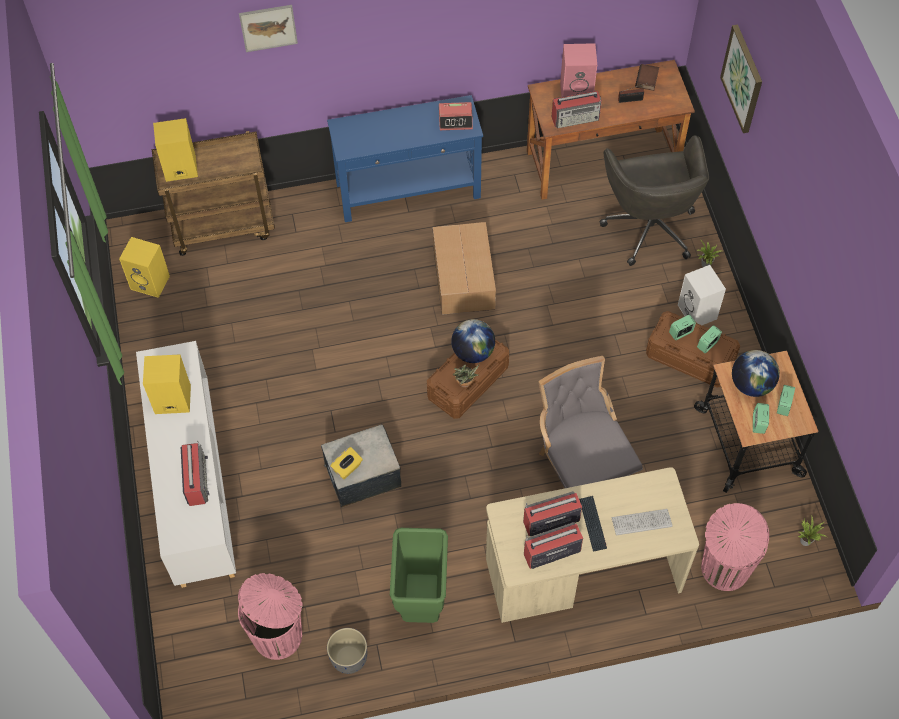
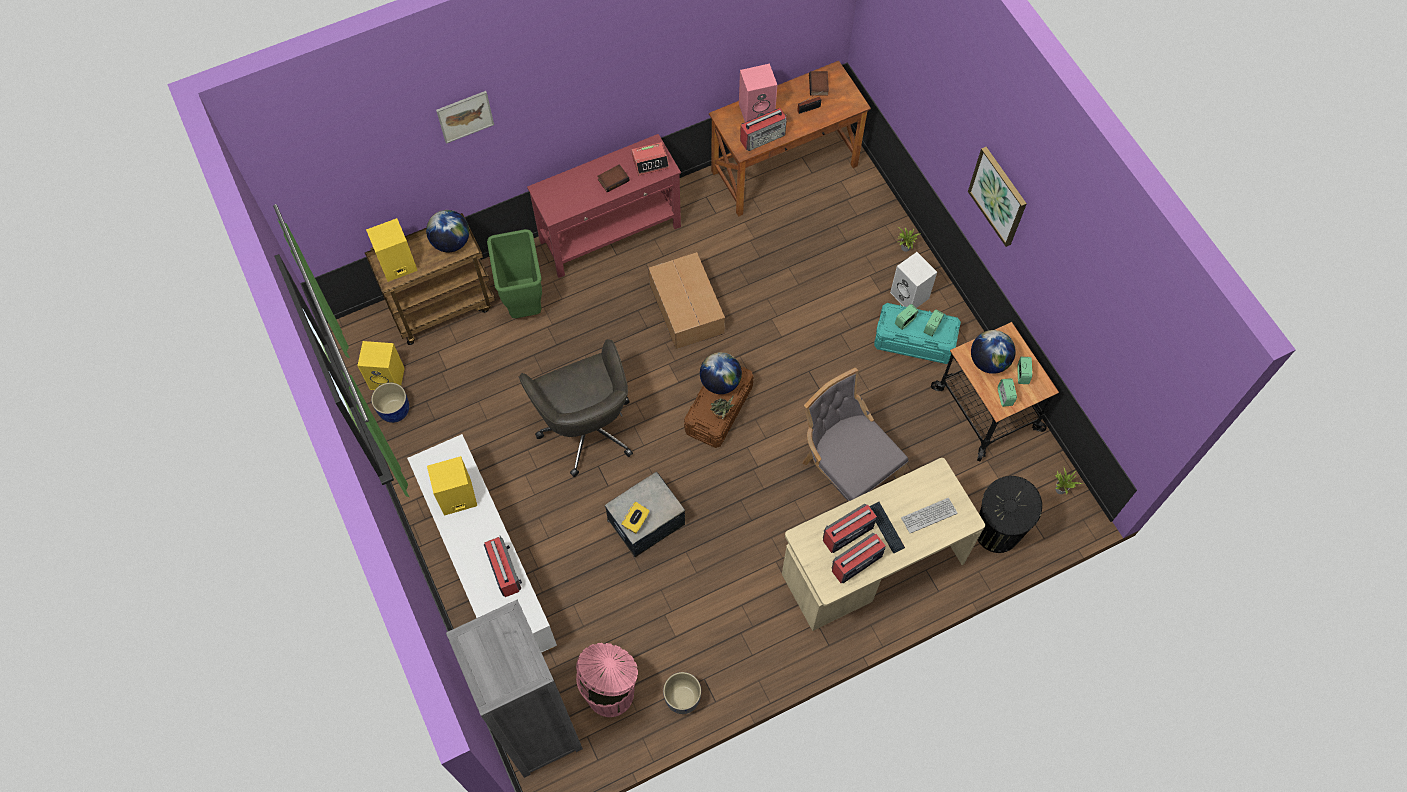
camera: 15 degrees left, 5 degrees up
(148, 313) = (394, 410): none -> blue planter
(195, 653) = (538, 729): none -> grey bookcase
(238, 157) = (451, 242): none -> globe
(409, 191) = (611, 234): blue console table -> red console table
(414, 129) = (613, 179): none -> book
(421, 604) = (735, 631): green trash can -> green trash can (525, 305)
(649, 226) = (844, 221): grey office chair -> grey office chair (586, 427)
(690, 358) = (914, 341): brown storage box -> turquoise storage box
(723, 569) = (995, 533): pink trash can -> black trash can
(743, 78) = (923, 76): picture -> picture (998, 196)

